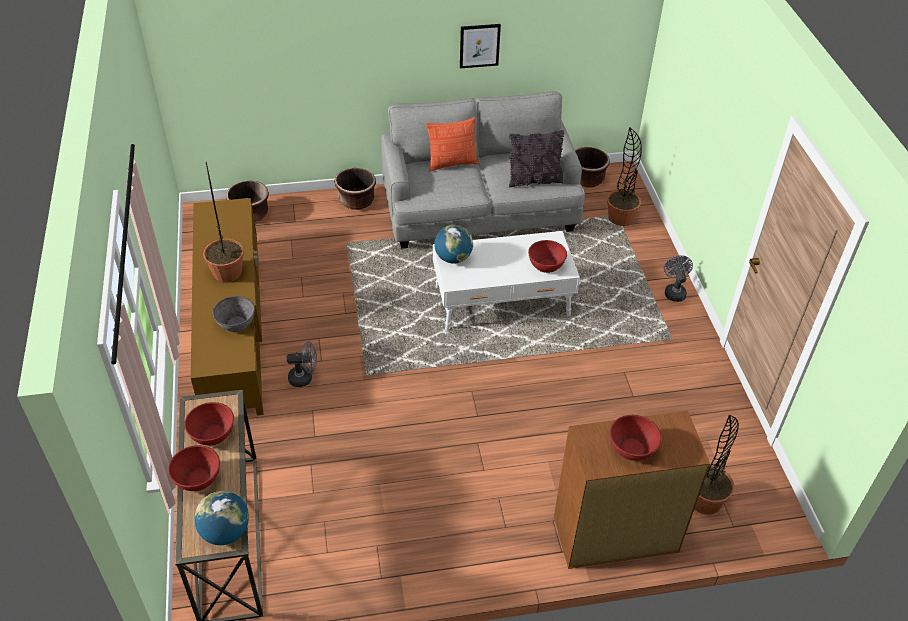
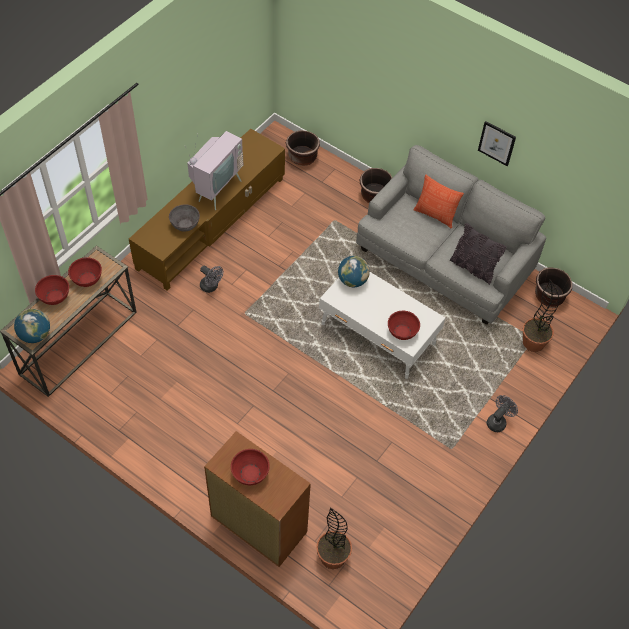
camera: 45 degrees right, 10 degrees up
(227, 272) = (216, 189): potted plant -> television

